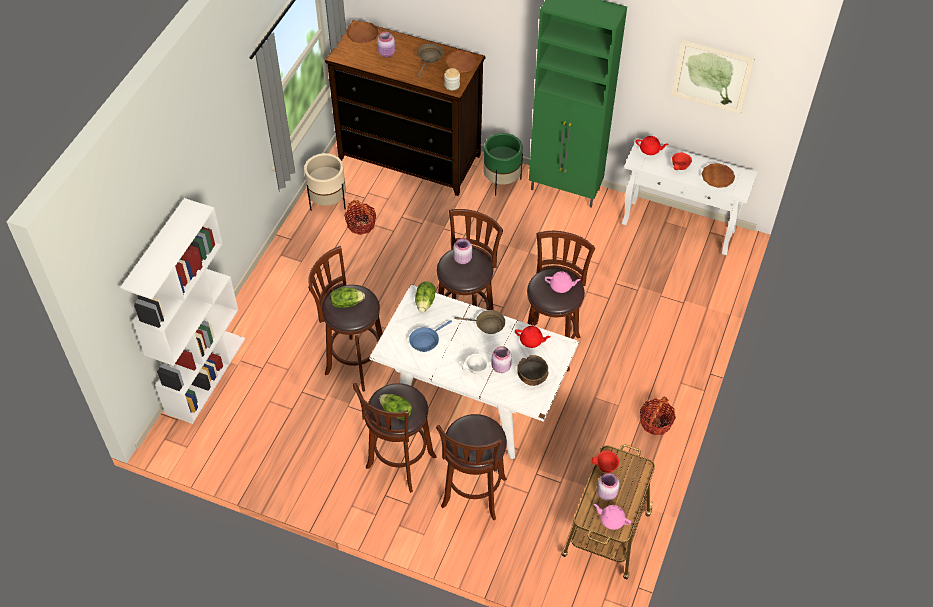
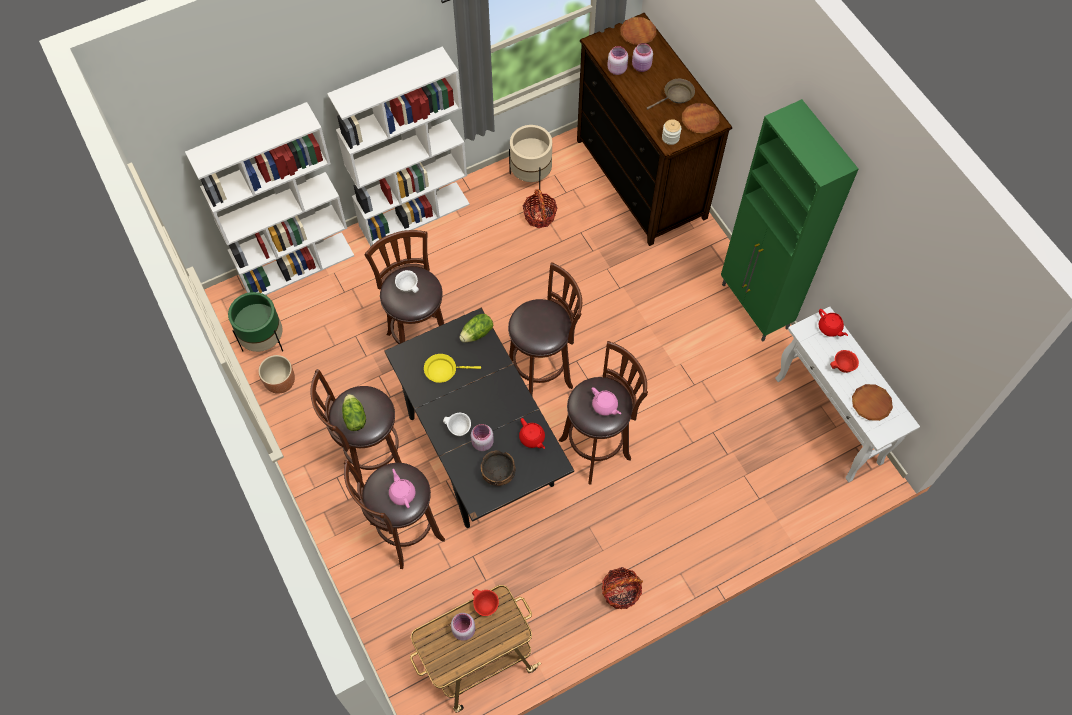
camera: 40 degrees right, 10 degrees up
(264, 281) = (414, 214): none -> white bookcase
(274, 463) = (280, 382): none -> brown planter
(346, 303) = (408, 287): lettuce -> white bowl
(426, 341) = (443, 370): blue frying pan -> yellow frying pan
(462, 258) = (543, 315): pink jar -> pink jar (616, 69)
(473, 403) = (481, 451): white dining table -> black dining table
(487, 325) = (509, 394): brown frying pan -> none
(501, 181) = (702, 258): green planter -> green planter (264, 341)
(611, 519) = (444, 657): pink teapot -> pink teapot (402, 493)
(711, 76) = (911, 300): picture -> none

